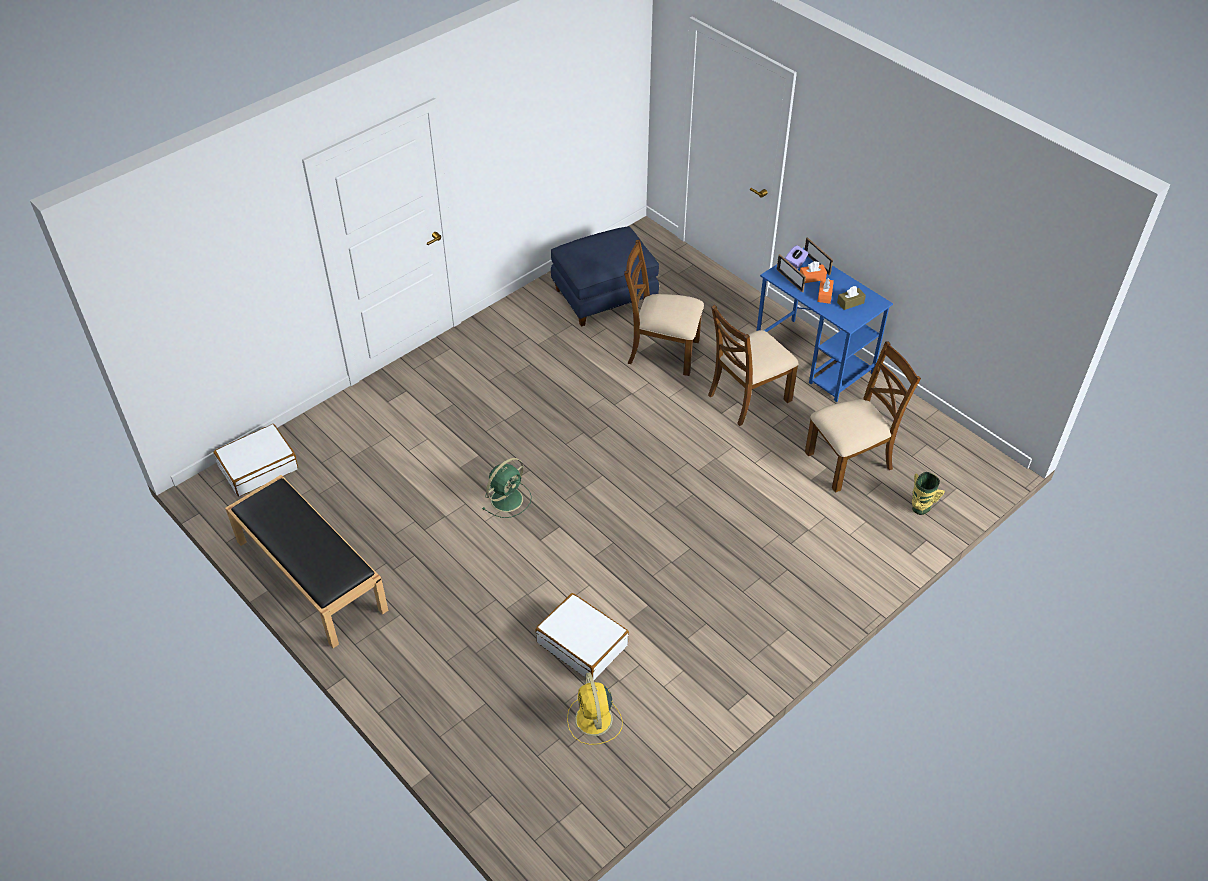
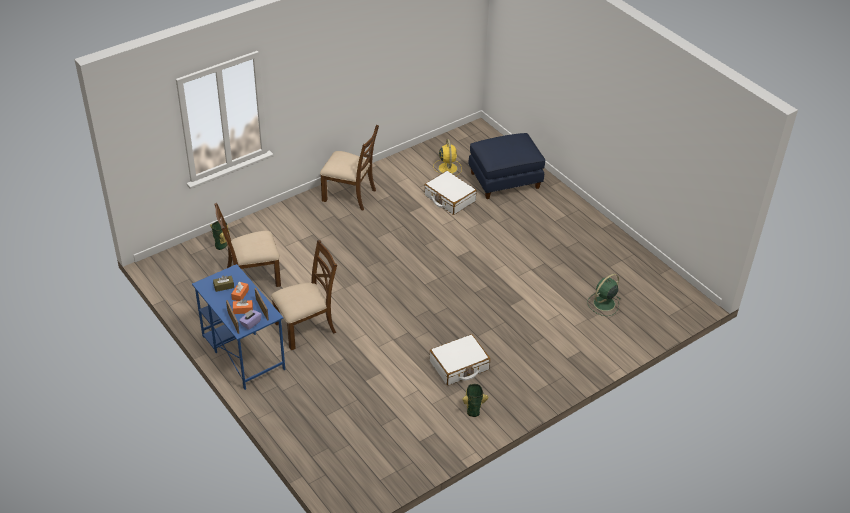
camera: 175 degrees left, 5 degrees down
(258, 467) = (665, 312): white suitcase -> white suitcase (459, 366)
(309, 575) = (613, 245): black bench -> none
(508, 498) = (490, 276): green fan -> green fan (603, 304)
(524, 322) = (473, 410): none -> vase
(604, 297) = (400, 428): blue ottoman -> blue ottoman (505, 180)
(662, 351) = (361, 371): brown chair -> brown chair (350, 195)

